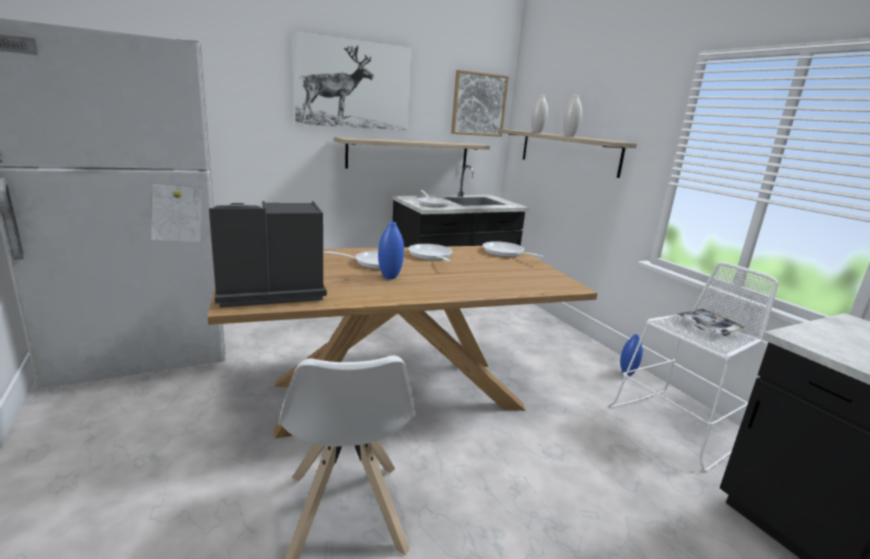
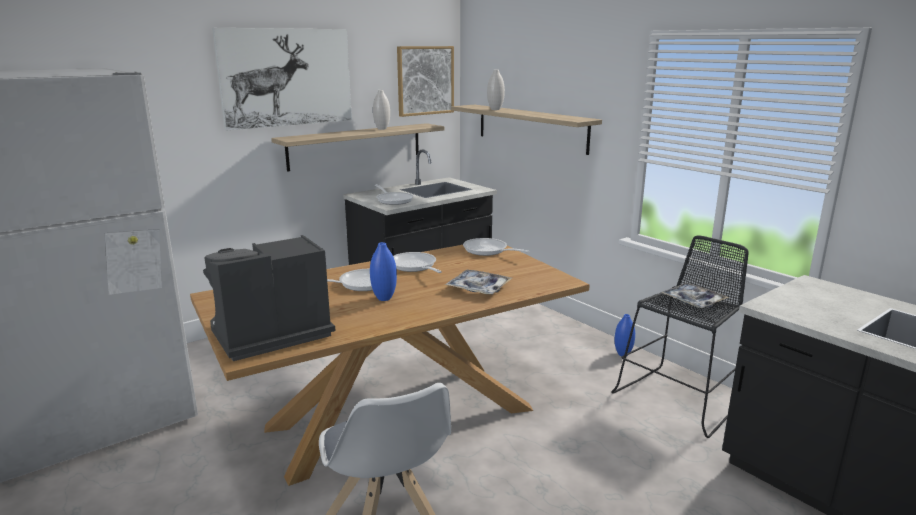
camera: 10 degrees left, 0 degrees up
(483, 281) = (478, 288): none -> tray
(569, 136) = (532, 114): white vase -> white vase (382, 129)
(678, 426) = (679, 400): white stool -> black stool

